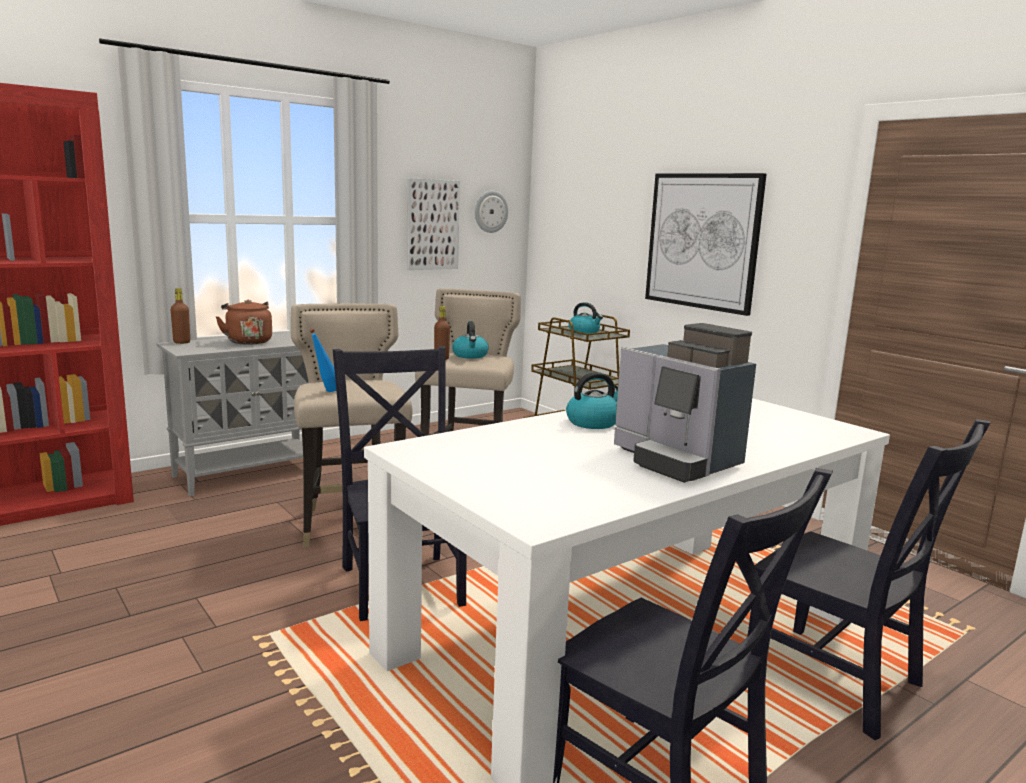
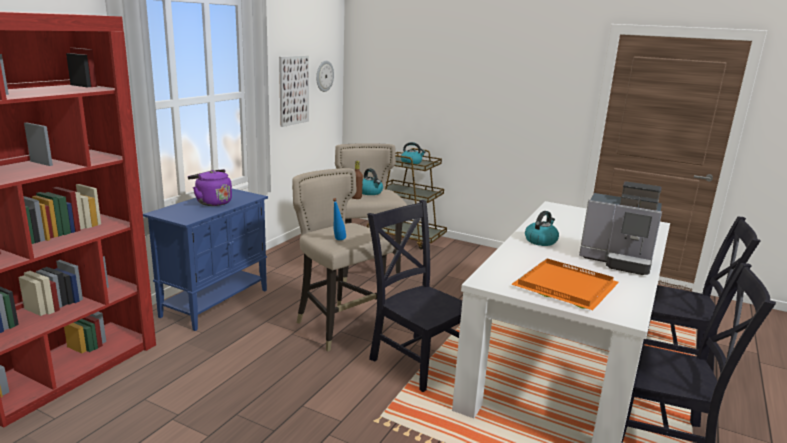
camera: 25 degrees left, 5 degrees up
(181, 342) = (163, 210): brown bottle -> none
(248, 341) = (212, 202): brown kettle -> purple kettle
(249, 473) = (216, 302): grey cabinet -> blue cabinet
(512, 474) = (566, 287): none -> orange tray
(702, 241) = (496, 100): picture -> none

